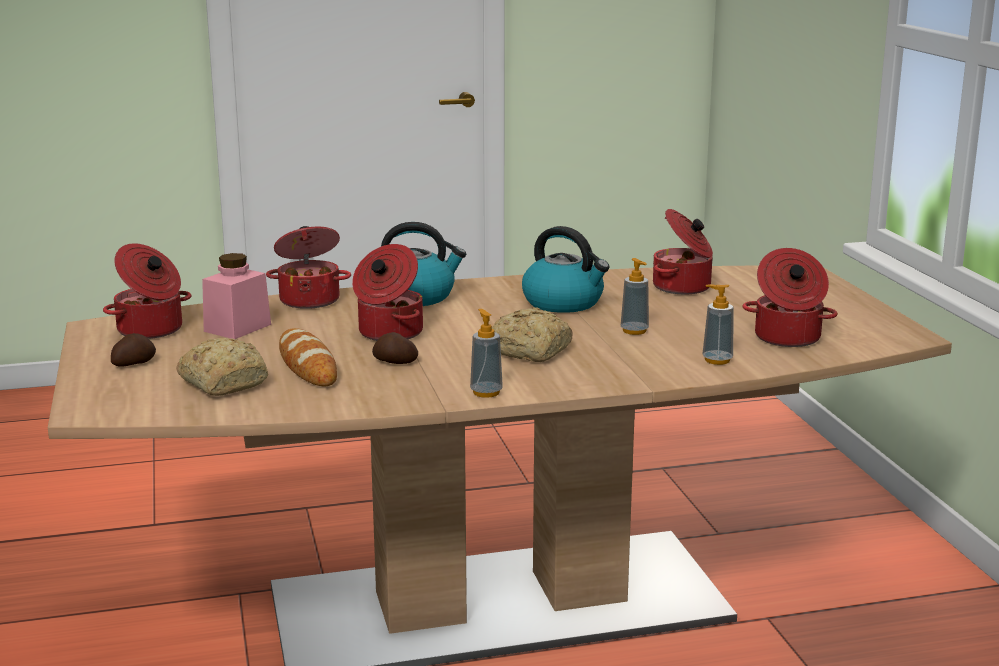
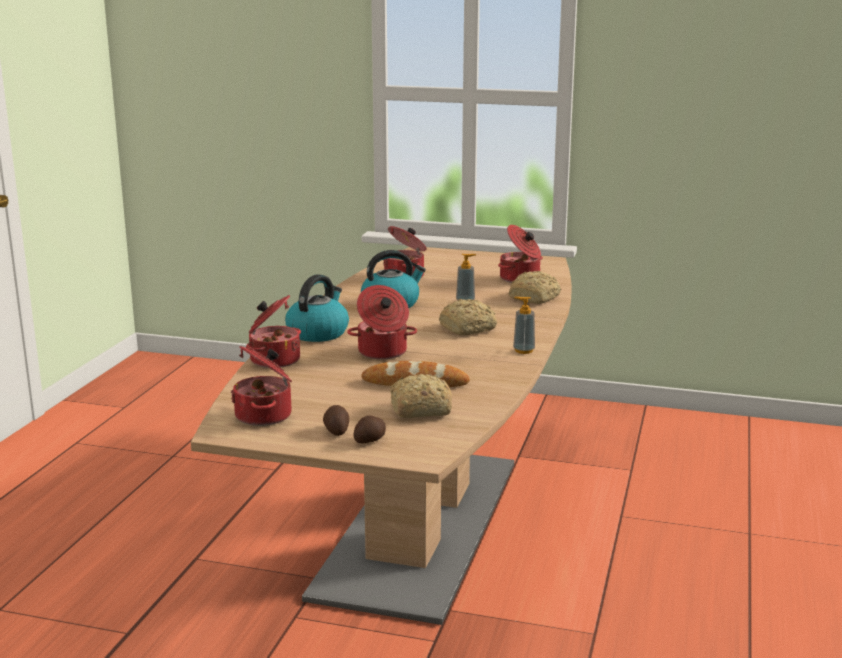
camera: 60 degrees left, 0 degrees up
(237, 328) = (304, 389): pink jar -> none
(395, 362) = (442, 361): potato -> potato (370, 440)
(717, 360) = (535, 298): soap dispenser -> bread

